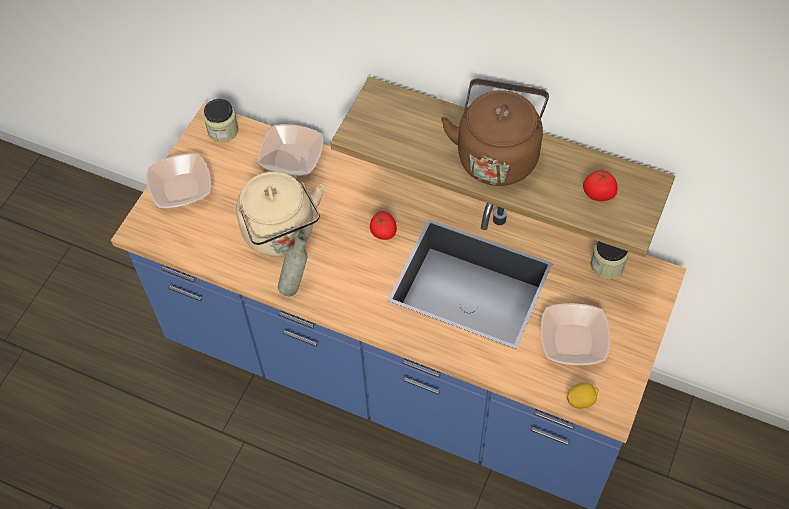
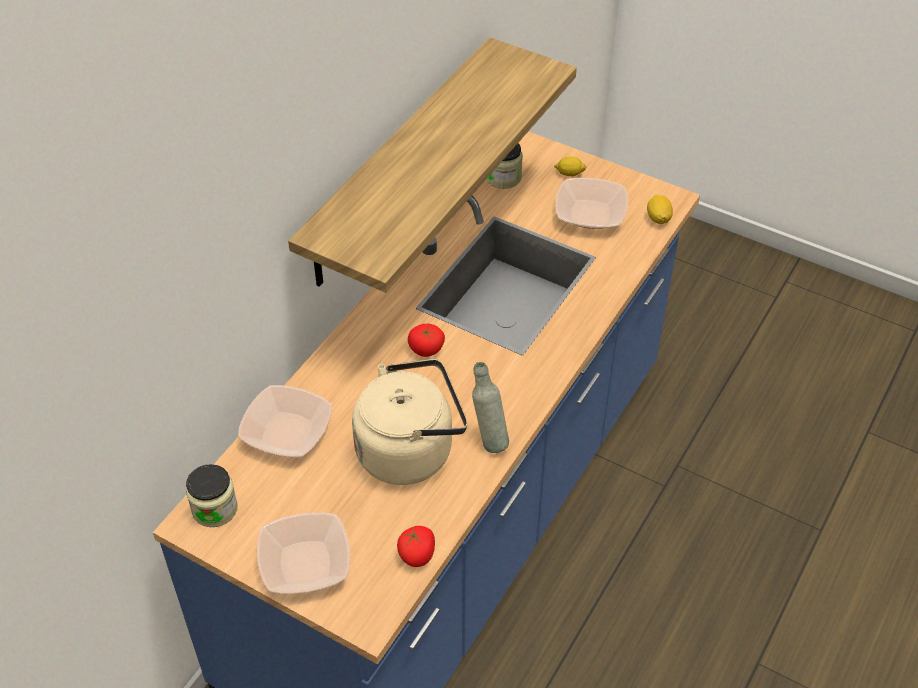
camera: 85 degrees left, 10 degrees down
(497, 154) = (437, 148): brown kettle -> none
(599, 193) = (503, 86): tomato -> tomato (417, 555)
(627, 319) = (569, 173): none -> lemon

